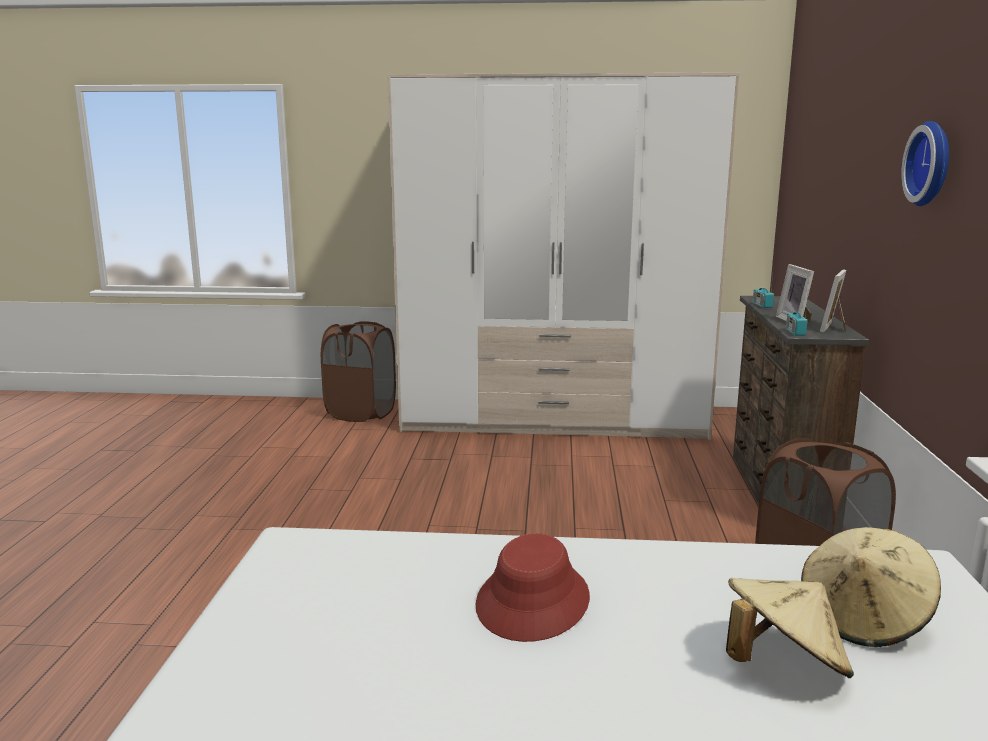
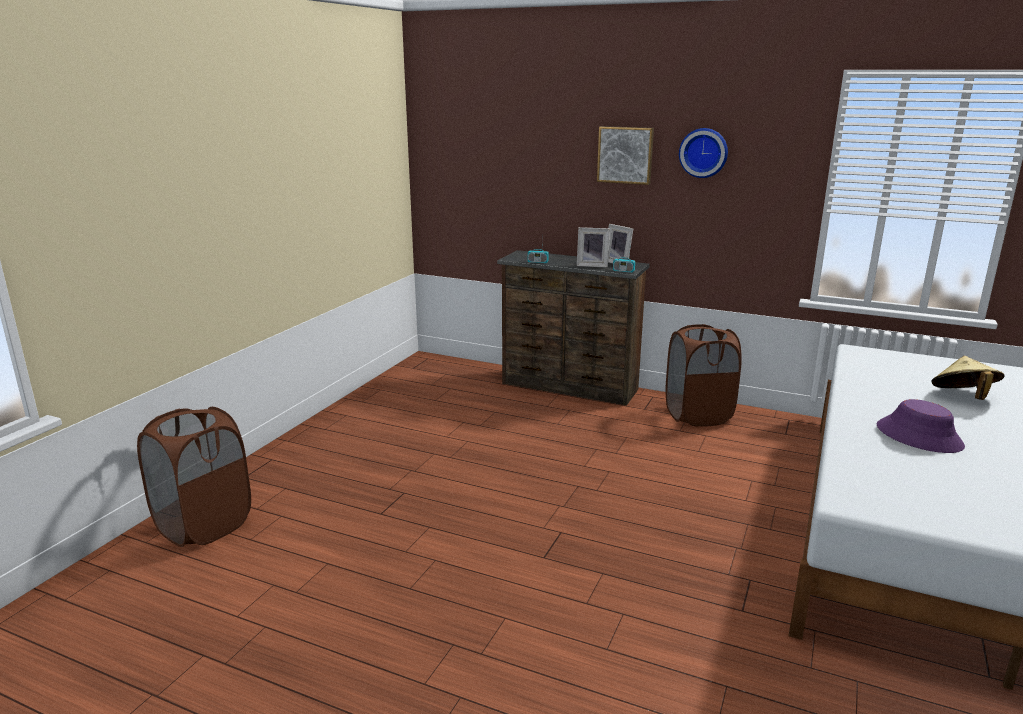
camera: 70 degrees left, 5 degrees up
(533, 601) = (919, 436): red hat -> purple hat
(554, 420) = (358, 426): wardrobe -> none
(864, 619) = (916, 374): beige hat -> none
(880, 168) = (625, 155): none -> picture

